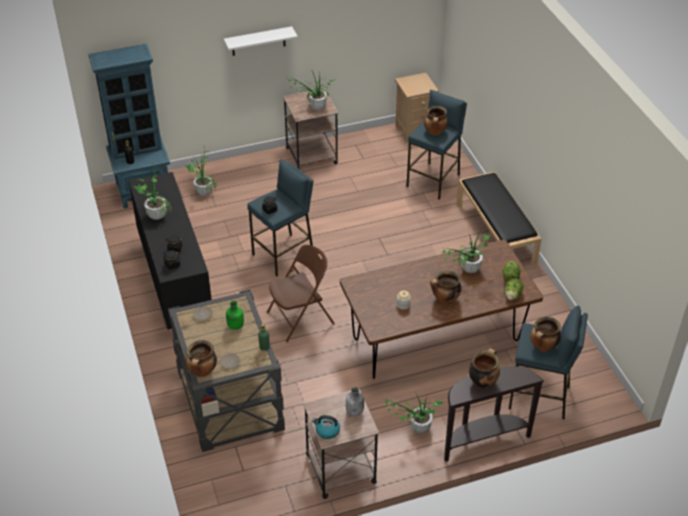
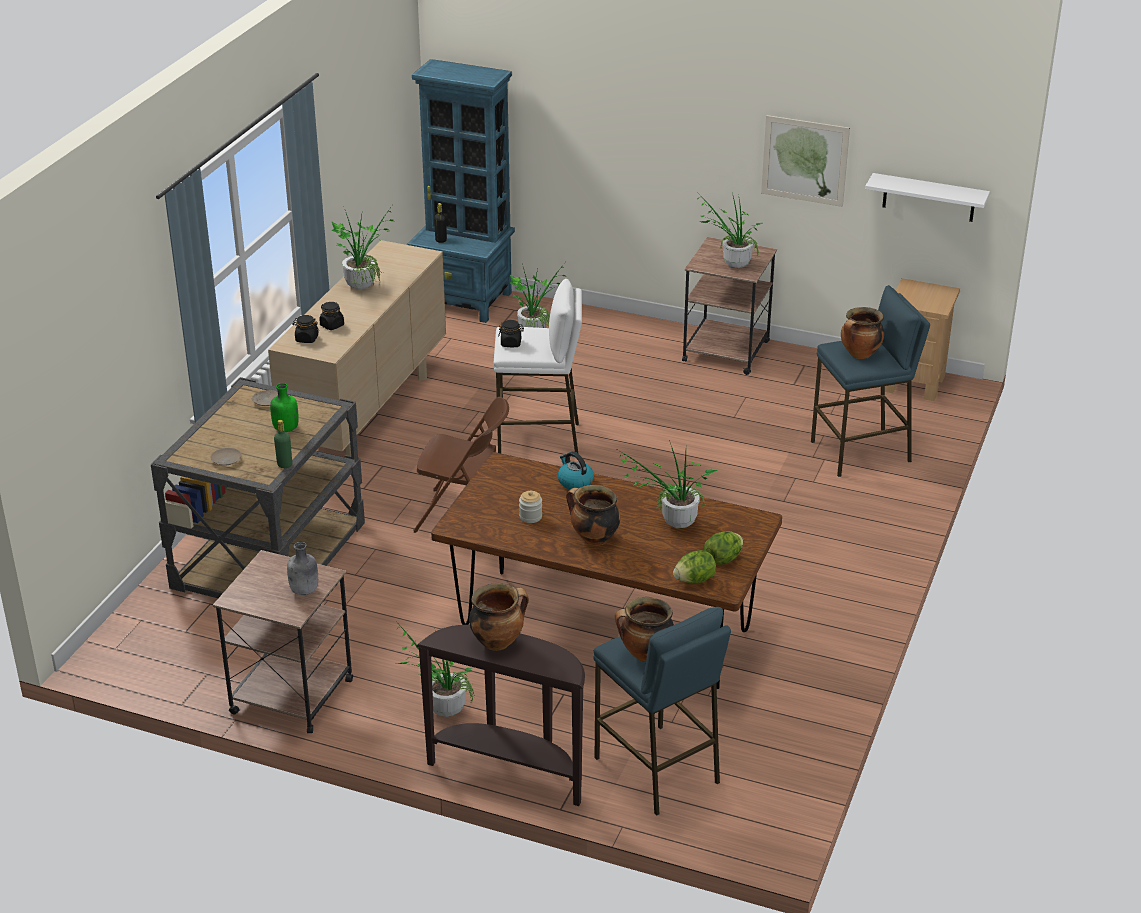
camera: 40 degrees right, 10 degrees down
(175, 286) = (367, 413): black dresser -> beige dresser
(202, 372) = (185, 453): cooking pot -> none
(258, 41) = (679, 128): white shelf -> white shelf (929, 198)
(284, 254) = (539, 441): blue stool -> white stool
(327, 431) = (245, 591): kettle -> kettle (575, 482)
(335, 34) = (804, 160): none -> picture
(496, 233) = (868, 553): black bench -> none

